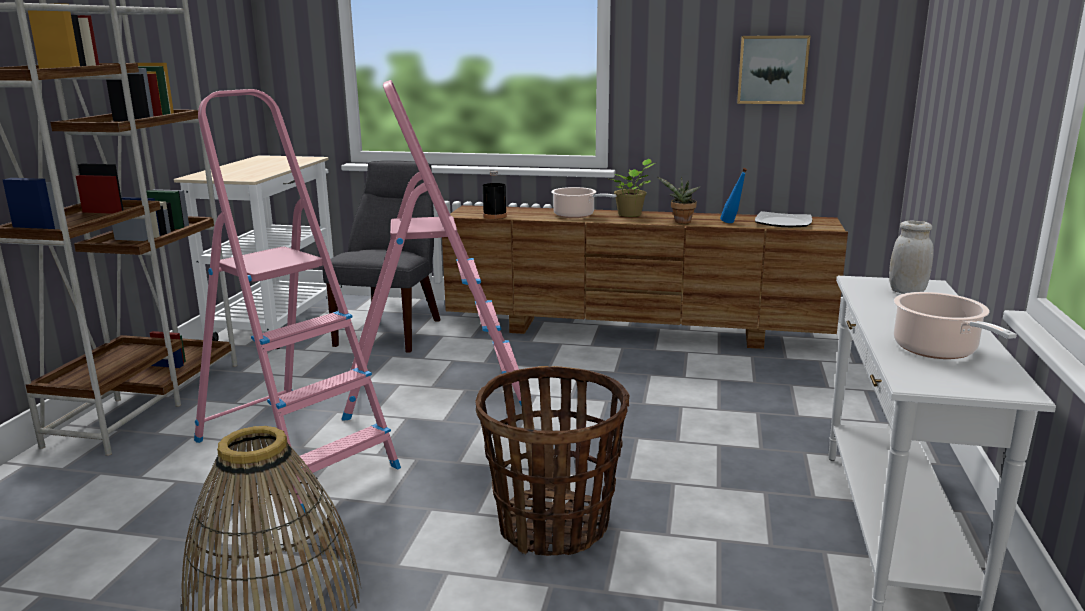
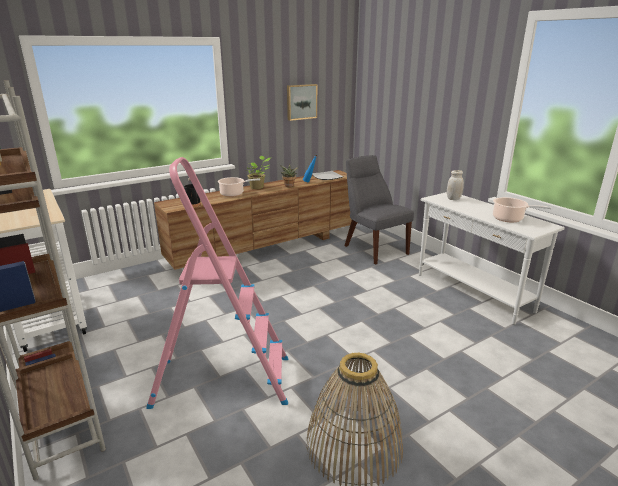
camera: 45 degrees left, 5 degrees up
(392, 331) = (141, 293): grey chair -> grey chair (373, 249)
(436, 392) = (233, 315): pink step ladder -> none
(553, 526) = (388, 346): basket -> none

